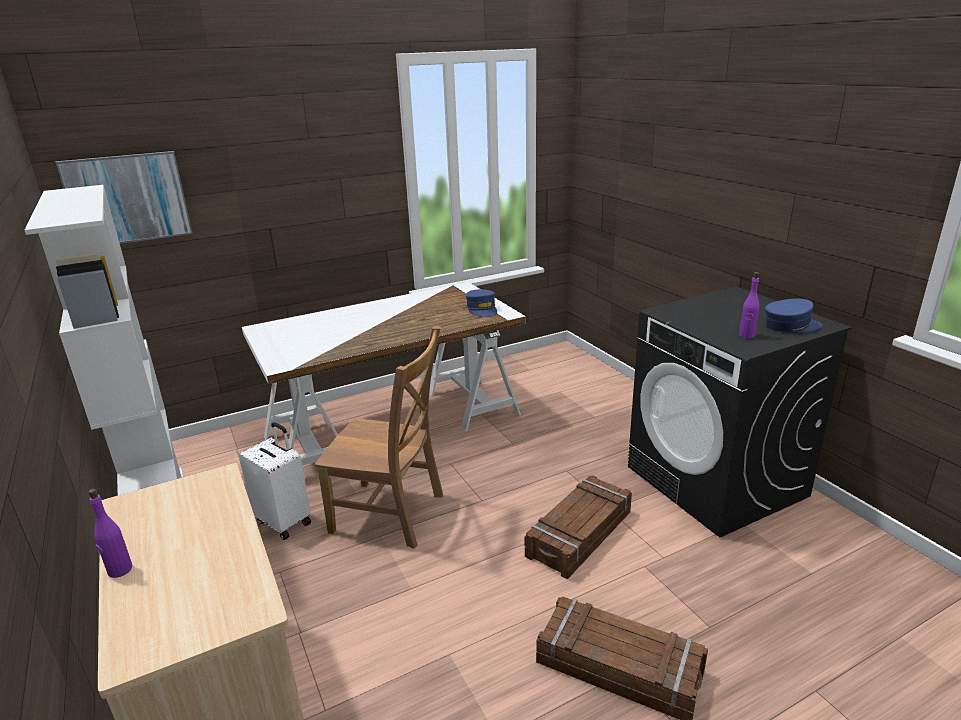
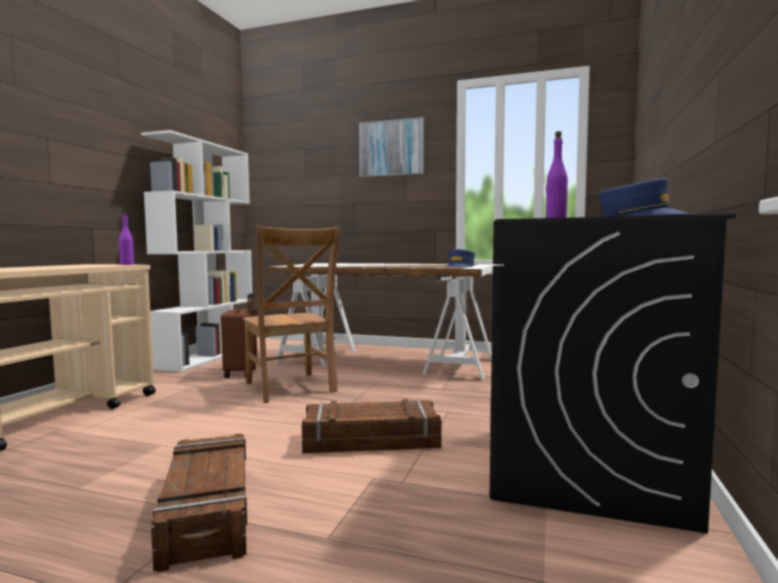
camera: 45 degrees right, 20 degrees down
(119, 570) = (23, 266): purple bottle -> purple bottle (127, 264)
(127, 199) = (280, 175): picture -> picture (391, 148)
(285, 521) = (242, 373): white suitcase -> brown suitcase

